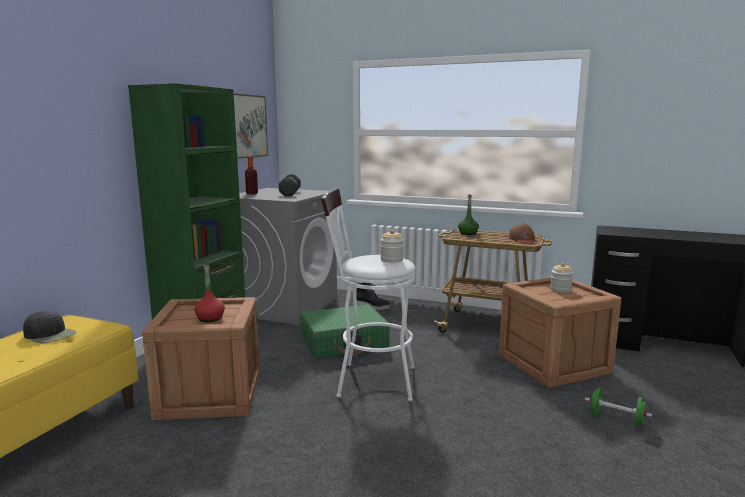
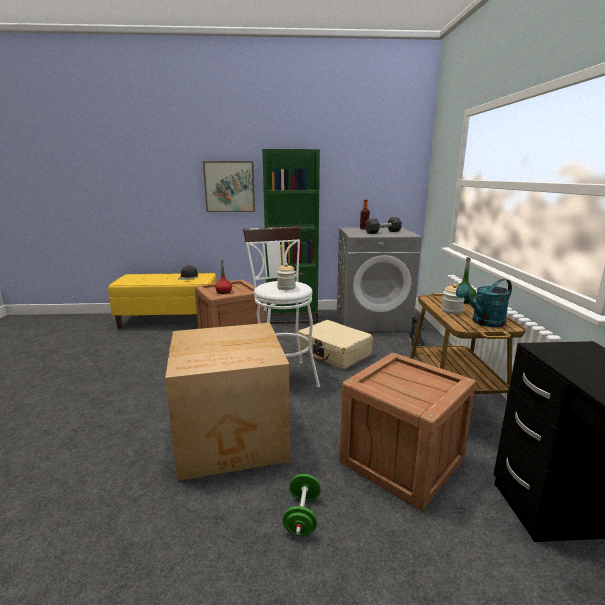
camera: 65 degrees right, 5 degrees up
(245, 126) = (381, 176): picture -> picture (229, 187)
(344, 343) = (334, 353): green suitcase -> beige suitcase
(487, 434) = (233, 437): none -> cardboard box
(522, 239) = (484, 322): brown cap -> turquoise watering can
(560, 289) = (421, 383): jar -> jar (451, 311)

